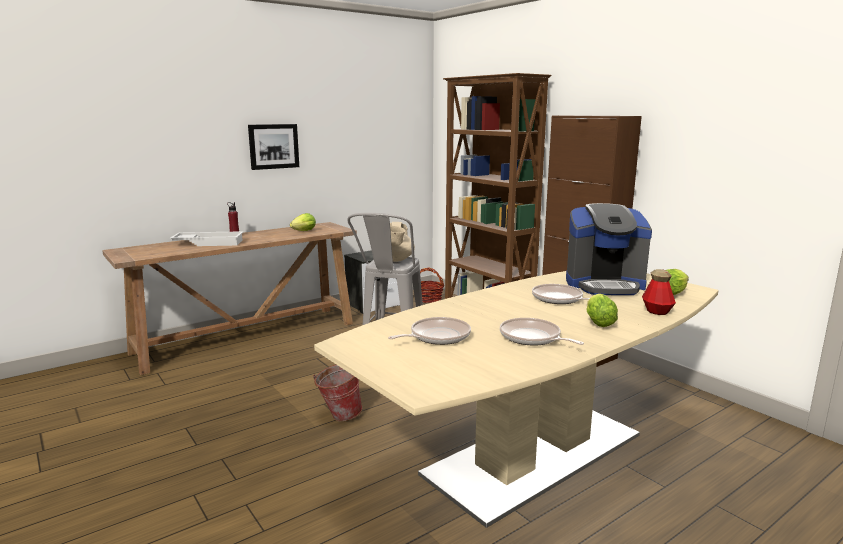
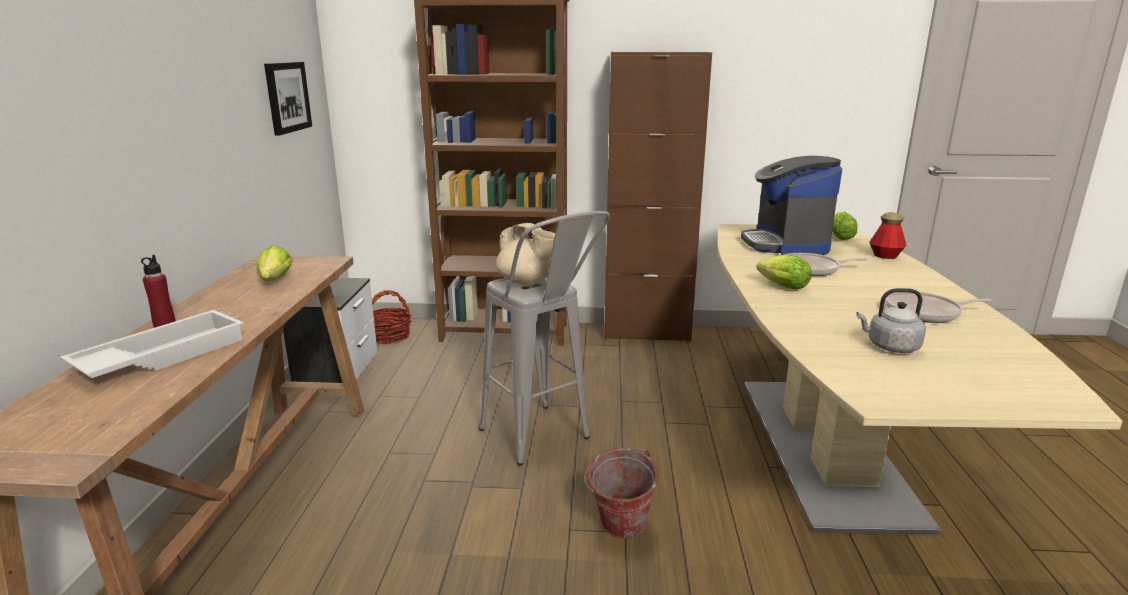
camera: 50 degrees left, 5 degrees up
(273, 146) = (164, 124): picture -> picture (287, 97)
(437, 336) = (890, 347): frying pan -> grey kettle
(598, 322) = (898, 279): lettuce -> lettuce (780, 286)
(604, 285) = (786, 244): coffee machine -> coffee machine turned 135 degrees clockwise

